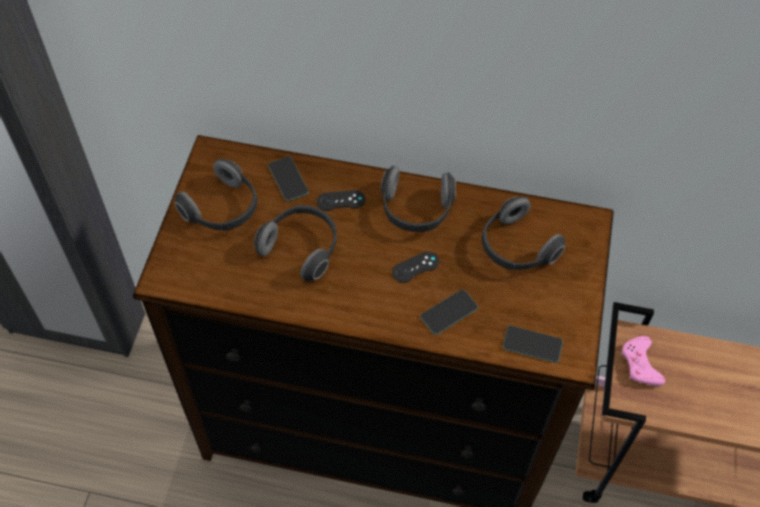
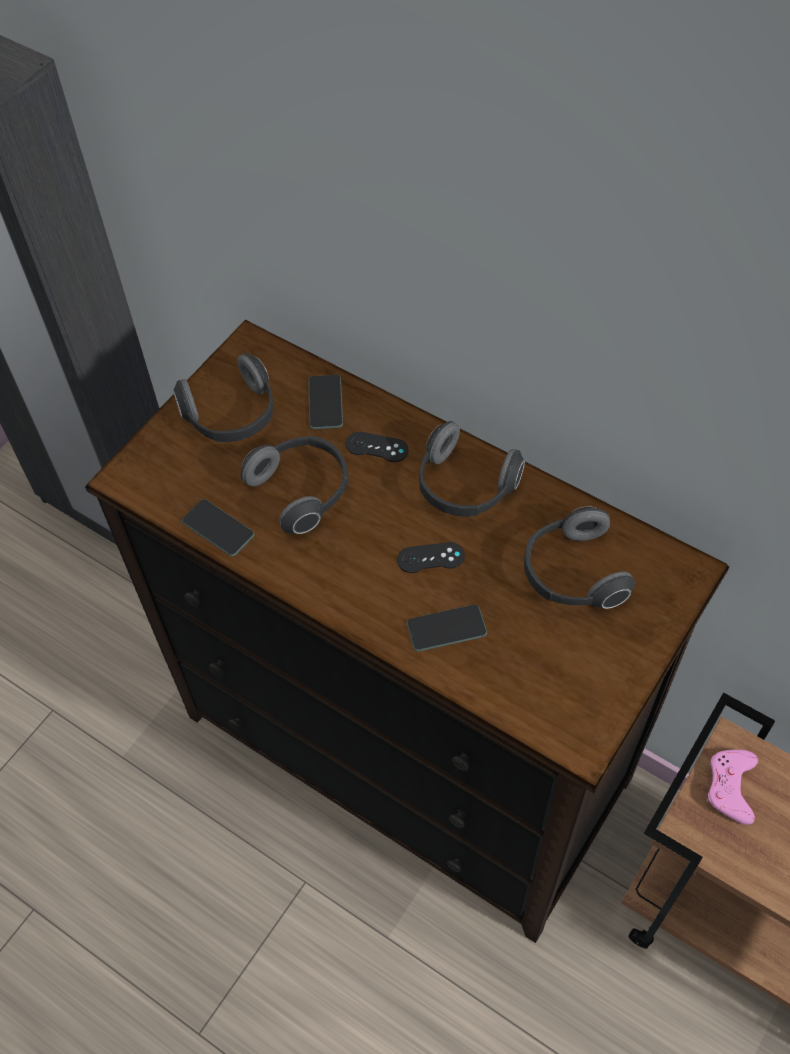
camera: 25 degrees right, 0 degrees up
(532, 344) = (535, 706): phone -> phone (218, 528)

